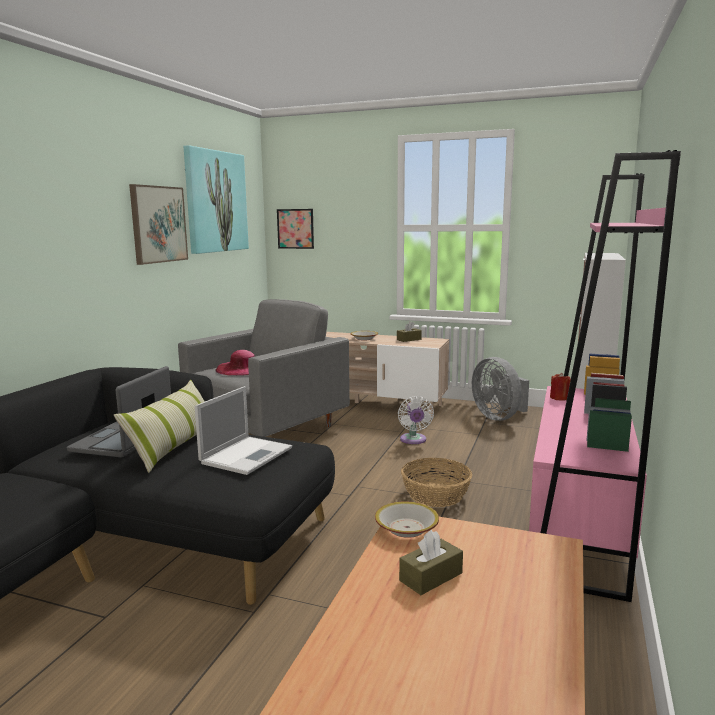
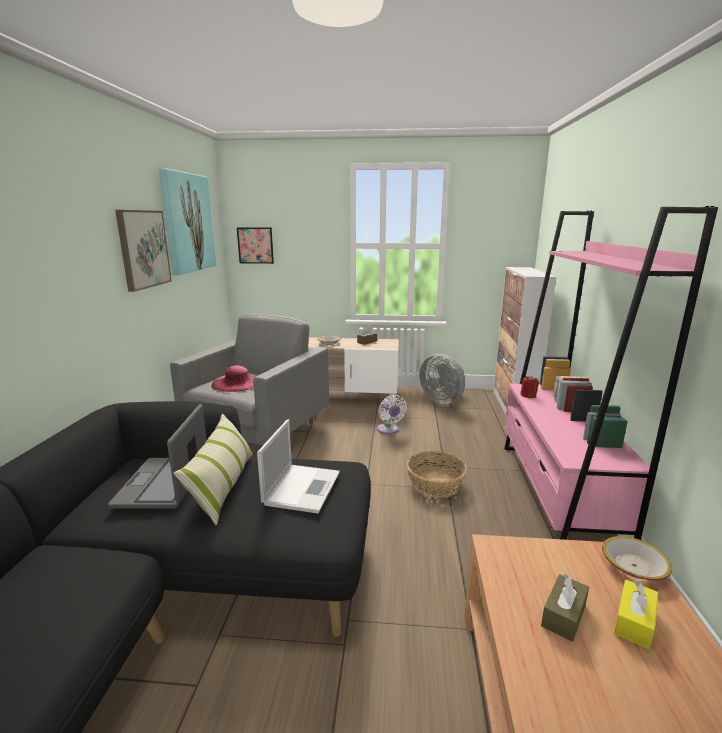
camera: 15 degrees left, 5 degrees up
(407, 528) = (502, 556): bowl -> bowl (634, 566)
(503, 592) = (634, 622): none -> yellow tissue box

